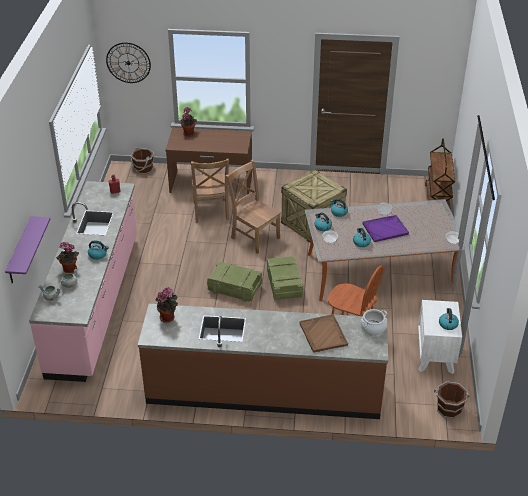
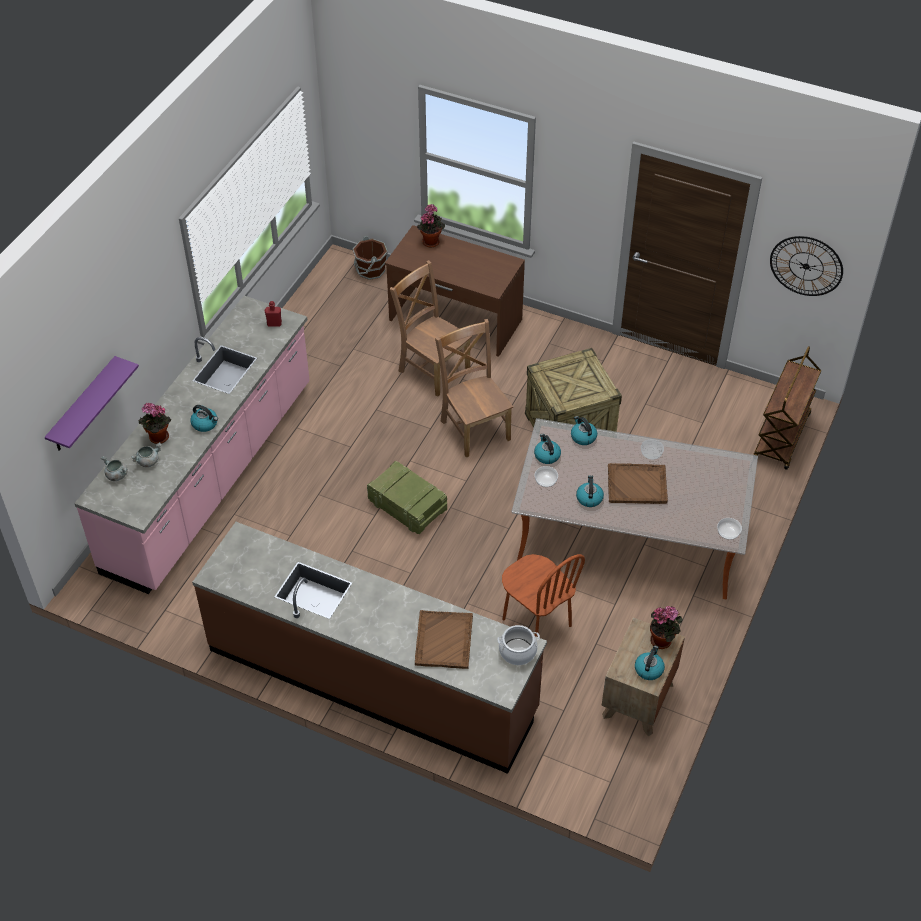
camera: 20 degrees right, 10 degrees up
(128, 62) = (361, 118): wall clock -> wall clock (806, 266)
(168, 317) = (251, 551): potted plant -> potted plant (663, 640)
(210, 212) = (432, 369): brown chair -> brown chair turned 120 degrees clockwise
(284, 285) = (479, 521): crate -> none
(385, 229) = (637, 485): purple tray -> brown tray
(435, 356) = (638, 700): white nightstand -> brown nightstand
(448, 408) = (613, 788): brown bucket -> none

